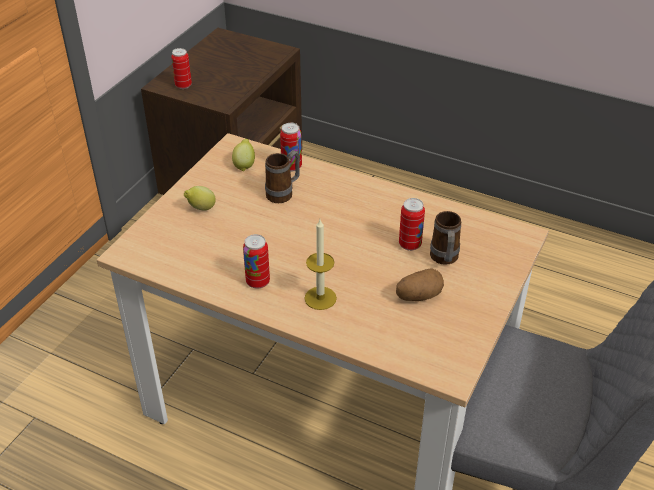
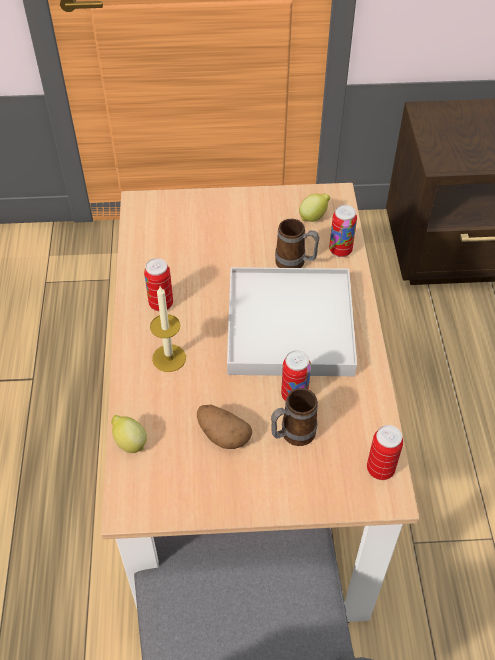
camera: 60 degrees right, 10 degrees up
(183, 85) = (437, 124): can -> can (380, 469)
(201, 208) = (229, 219): lemon -> lemon (129, 442)
(342, 220) = (290, 325): none -> white tray

